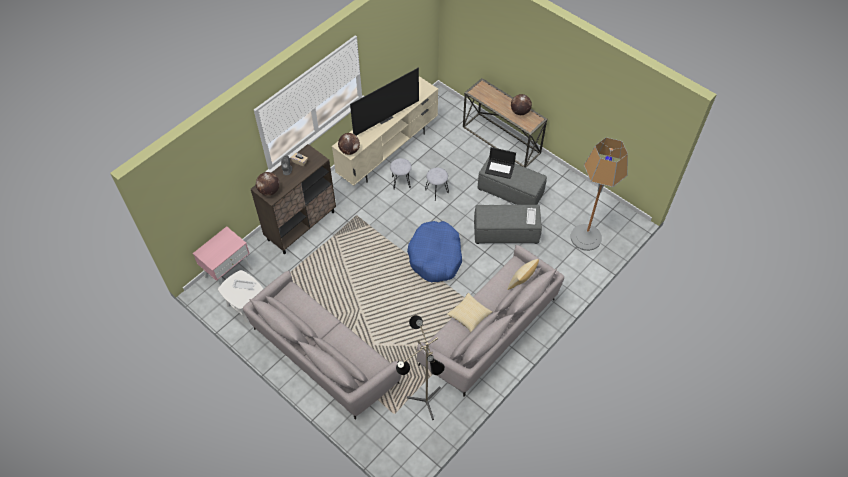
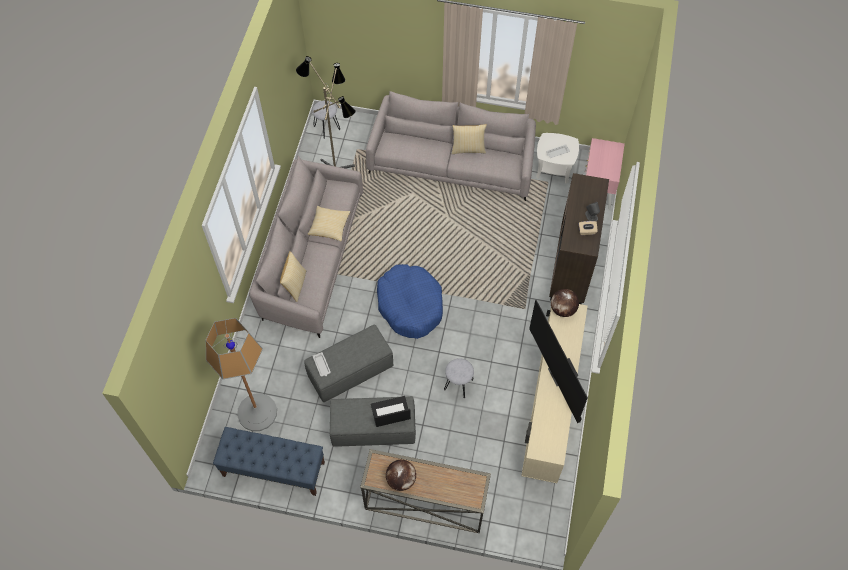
camera: 150 degrees right, 5 degrees up
(269, 191) = (588, 186): globe -> none
(311, 327) = (468, 148): none -> pillow
(384, 118) = (558, 375): television -> television turned 45 degrees counterclockwise
(401, 182) = (506, 375): grey stool -> grey stool (326, 127)
(589, 199) = (273, 469): none -> blue bench

